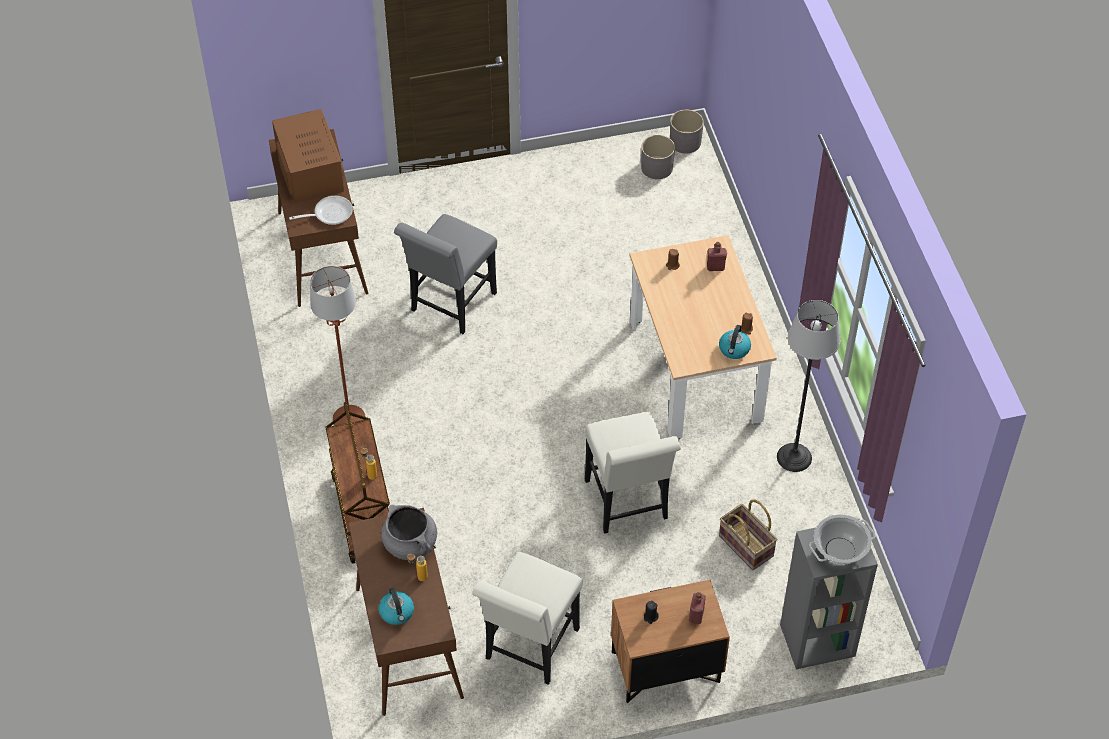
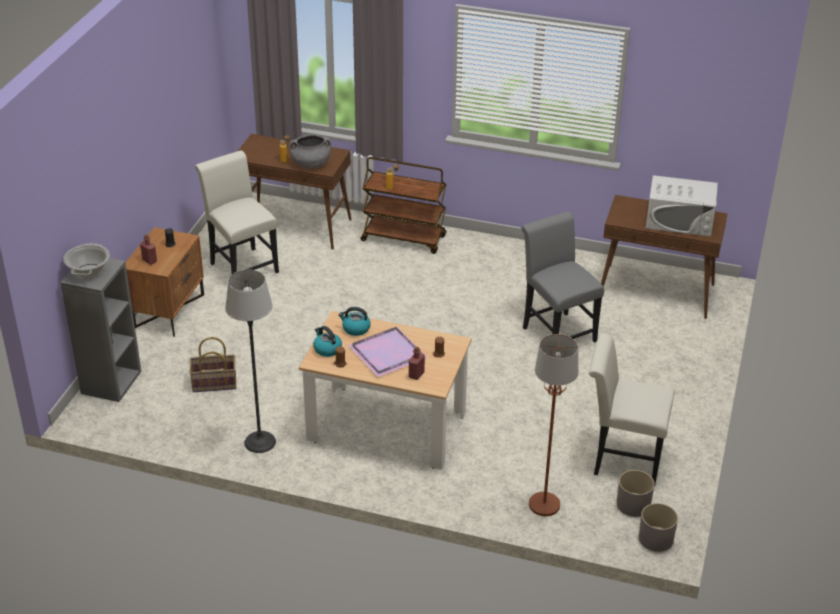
camera: 120 degrees right, 15 degrees down
(310, 170) = (679, 221): brown microwave -> white microwave
(329, 213) = (626, 216): frying pan -> none
(349, 419) = (486, 256): brown floor lamp -> brown floor lamp (544, 505)
(397, 613) = (270, 147): kettle -> kettle (355, 329)
(628, 504) = (302, 345): white chair -> white chair (621, 459)
(701, 302) = (387, 352): none -> purple tray

